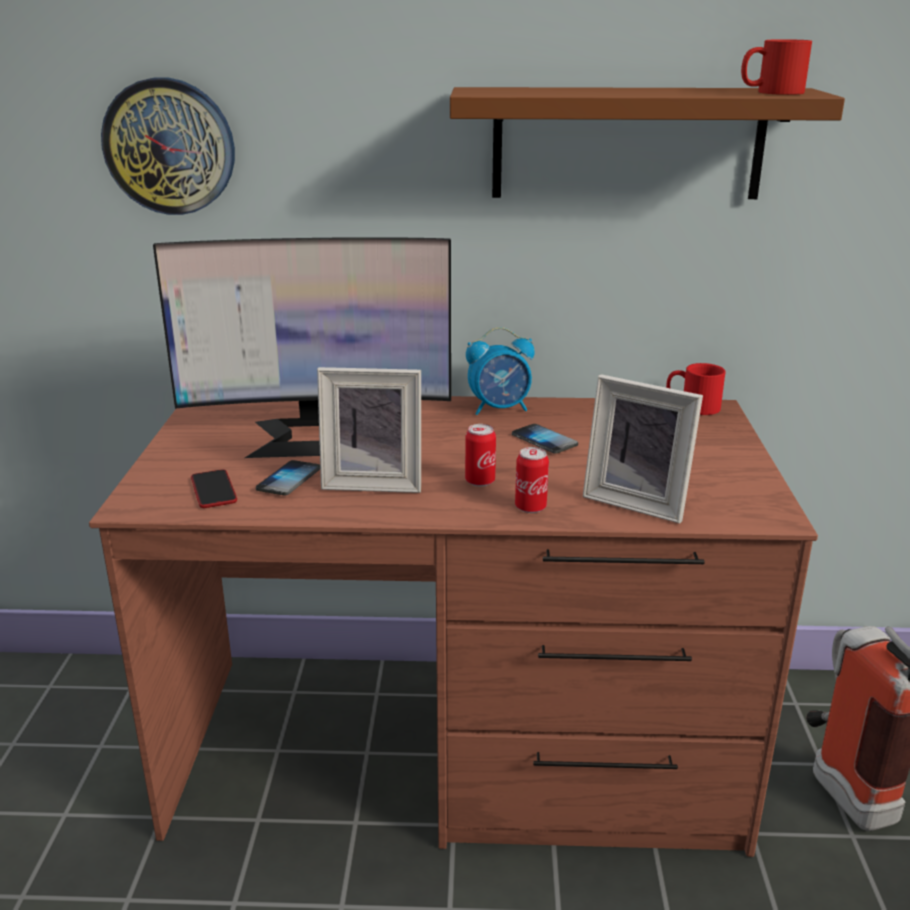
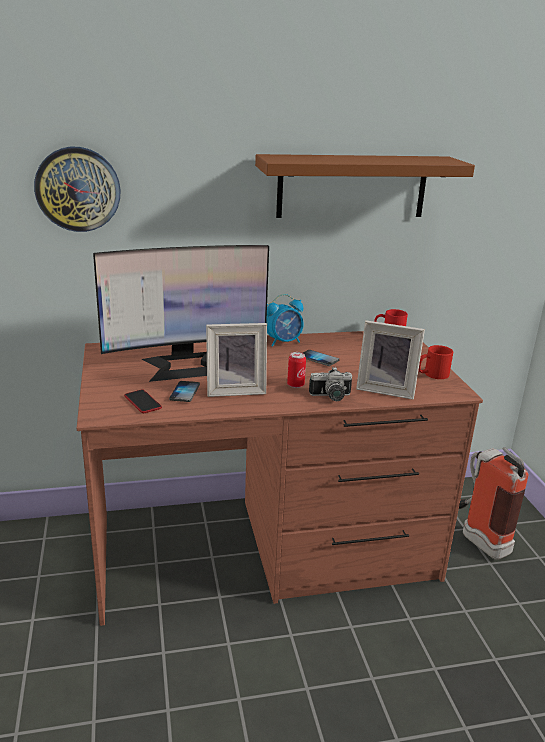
camera: 15 degrees left, 0 degrees up
(530, 507) = (331, 397): can -> camera
(771, 92) = (434, 161): red mug -> red mug (431, 374)

